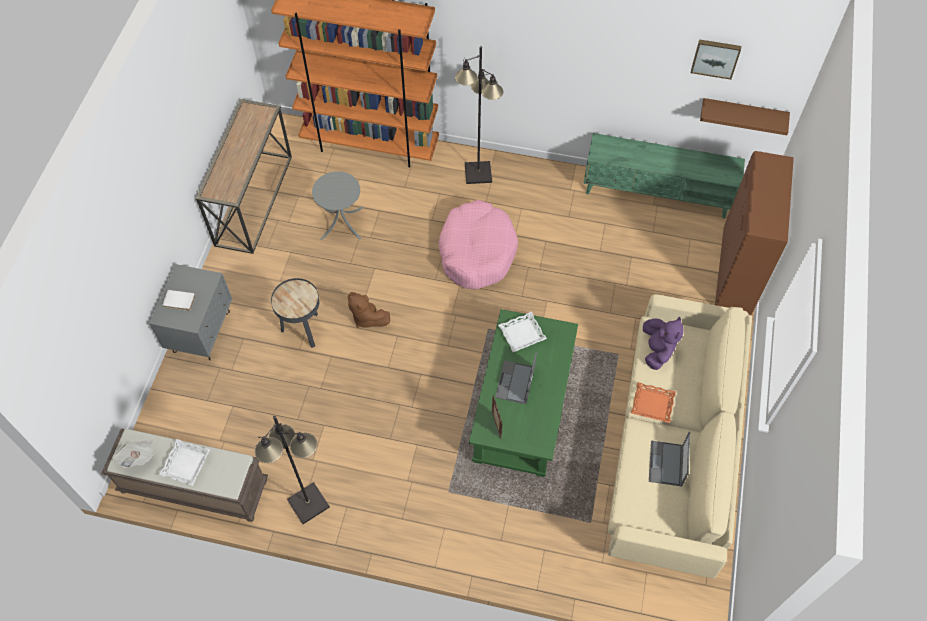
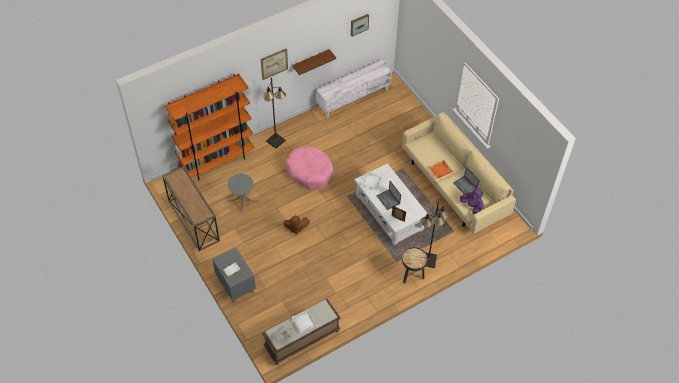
camera: 45 degrees left, 5 degrees down
(303, 329) = (276, 252): black side table -> black side table (412, 275)
(307, 503) = (351, 308): black floor lamp -> black floor lamp (428, 260)
(515, 32) = (274, 63): none -> picture
(521, 406) = (389, 213): green coffee table -> white coffee table
(657, 193) = (353, 98): green tv stand -> white tv stand
(657, 350) = (423, 151): purple plush toy -> purple plush toy (472, 206)
(736, 273) = (412, 108): brown cabinet -> none
(743, 114) = (375, 41): brown shelf -> brown shelf (311, 61)

